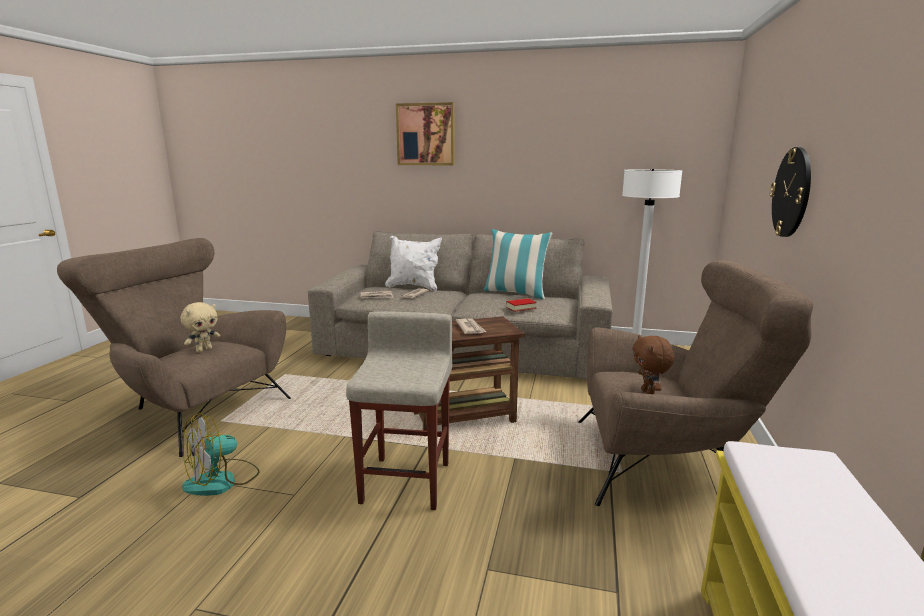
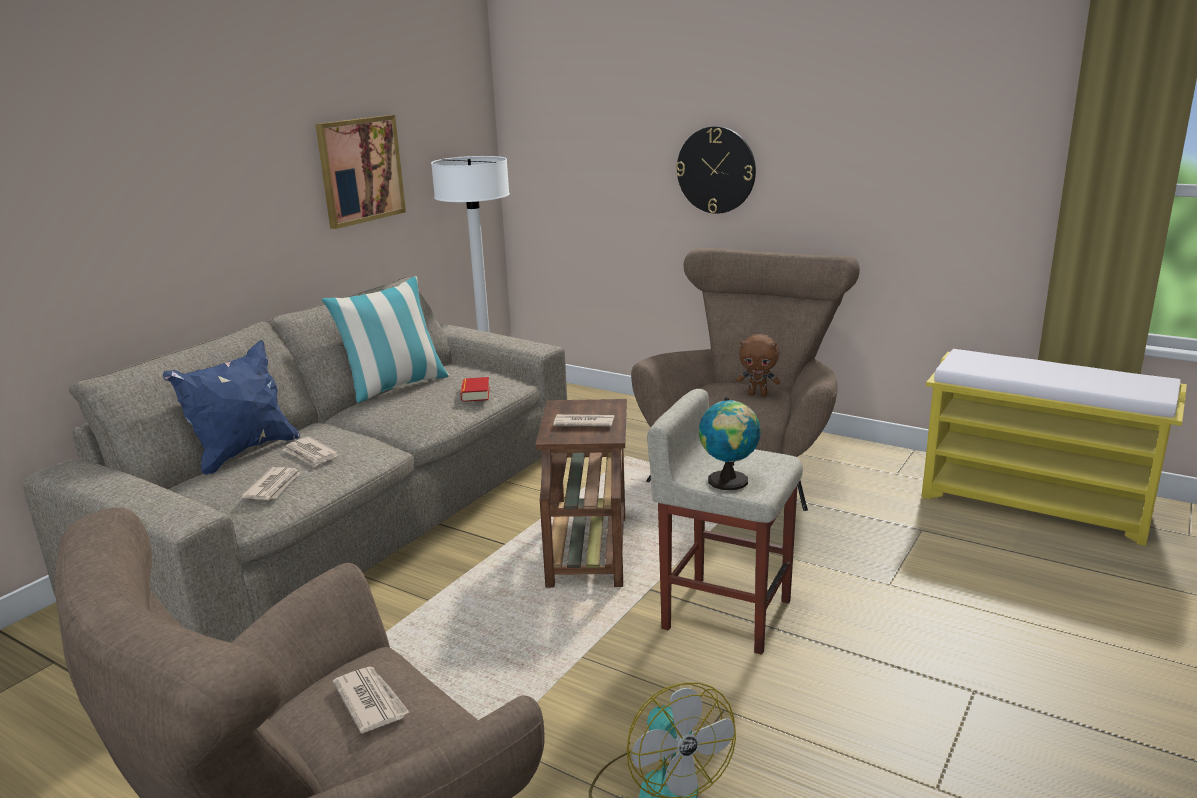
camera: 70 degrees left, 5 degrees up
(204, 350) = (371, 701): beige plush toy -> newspaper
(375, 369) = (729, 482): none -> globe
(413, 287) = (243, 452): white pillow -> blue pillow
(425, 134) = (114, 145): picture -> picture (360, 170)

